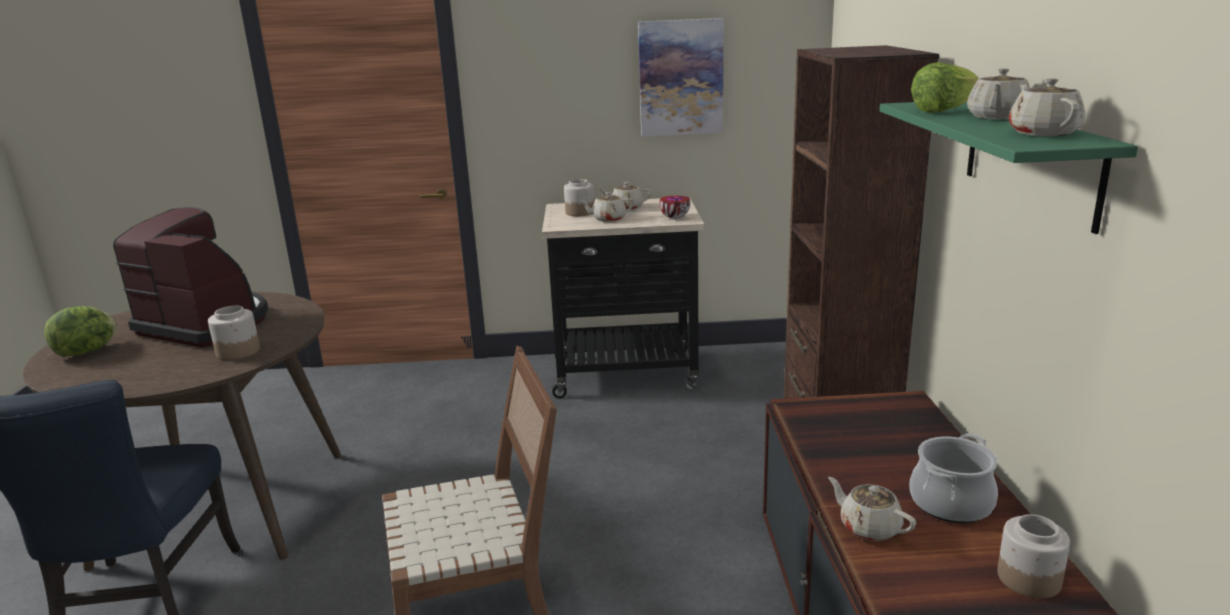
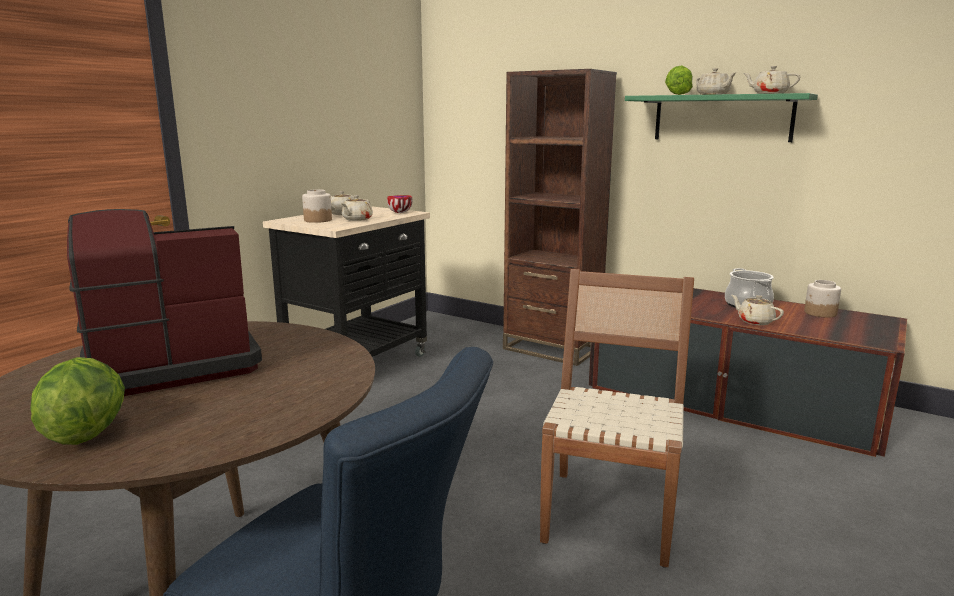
camera: 55 degrees left, 5 degrees down
(238, 351) = (306, 360): jar -> none
(680, 78) = (346, 105): picture -> none
(869, 527) = (754, 321): beige teapot -> beige teapot turned 60 degrees clockwise

